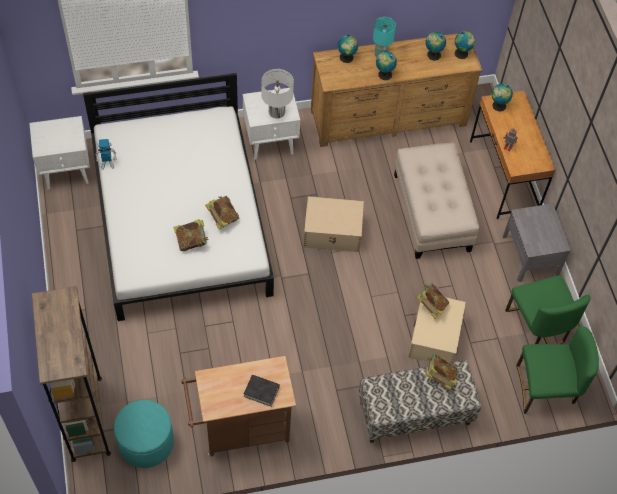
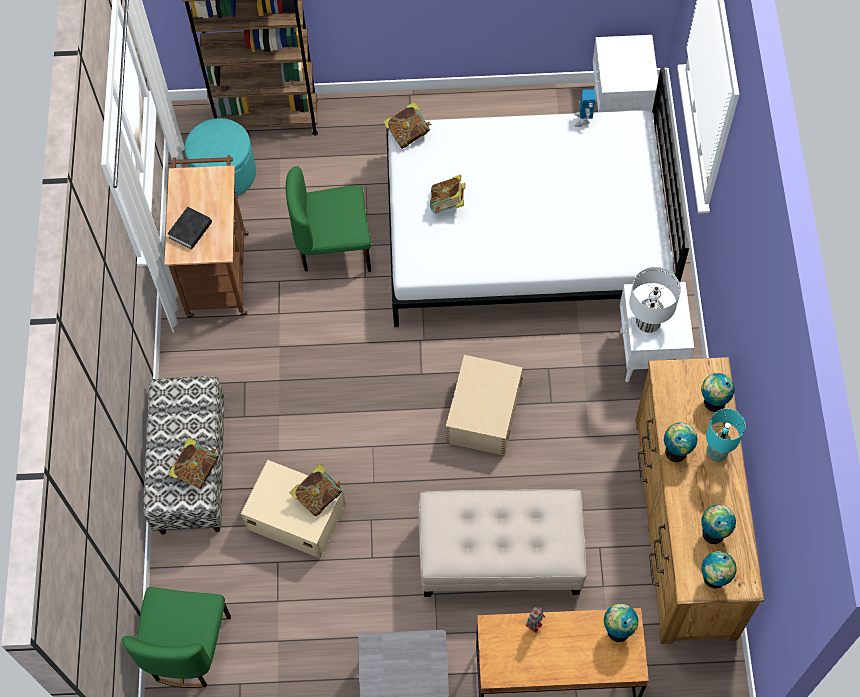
camera: 105 degrees right, 5 degrees up
(222, 218) = (478, 242): book -> book (408, 134)
(538, 325) = (286, 663): green chair -> green chair (334, 247)

